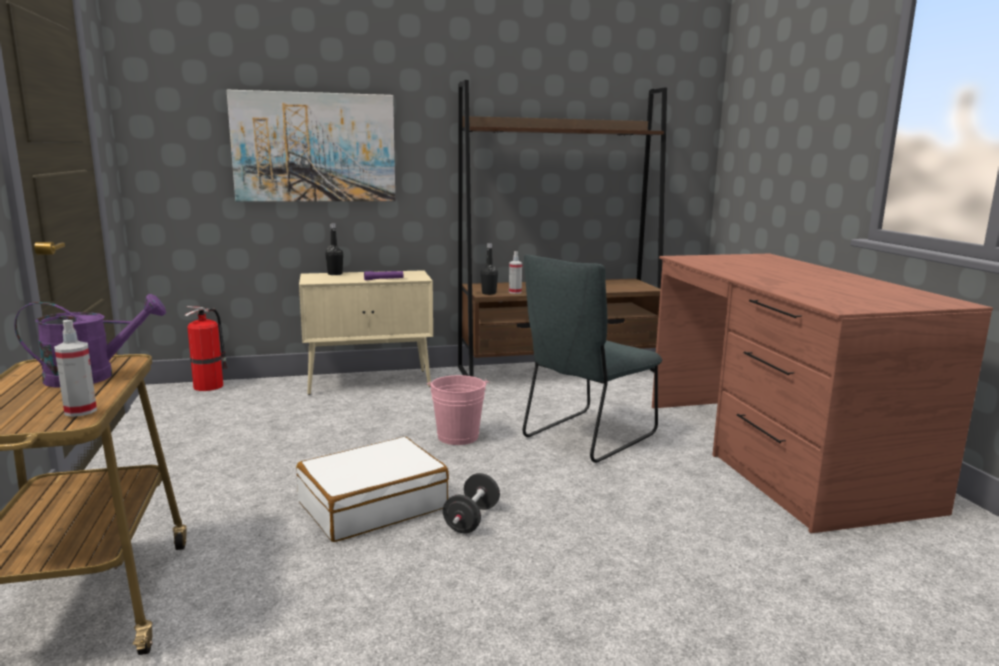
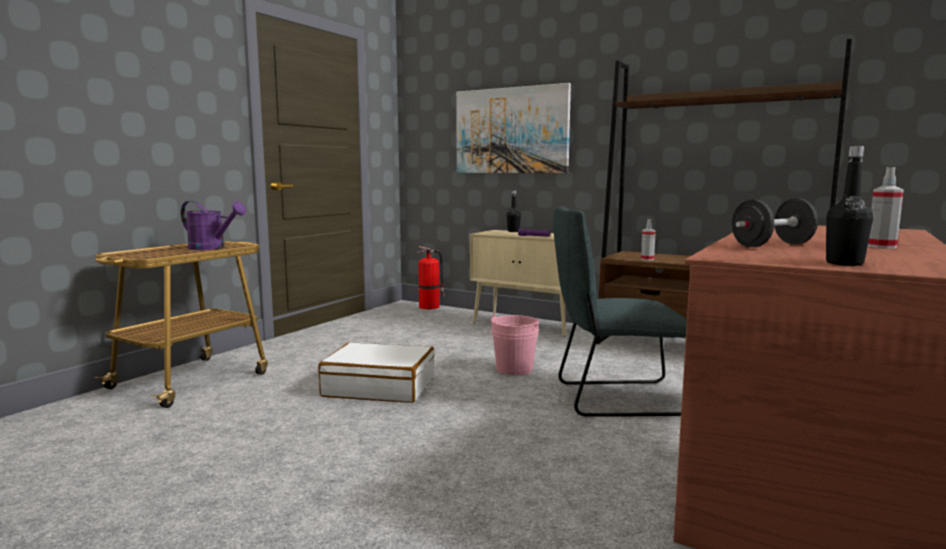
camera: 45 degrees right, 5 degrees down
(80, 411) = (158, 255): spray bottle -> spray bottle (881, 247)
(471, 519) = (414, 415): black dumbbell -> black dumbbell (772, 245)
(489, 293) = (621, 257): black bottle -> black bottle (844, 263)

